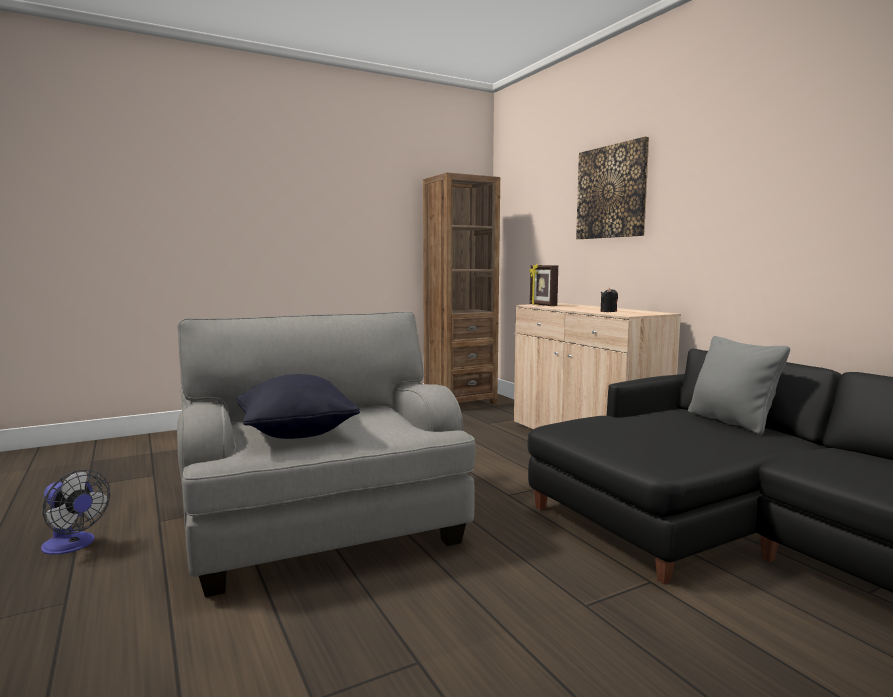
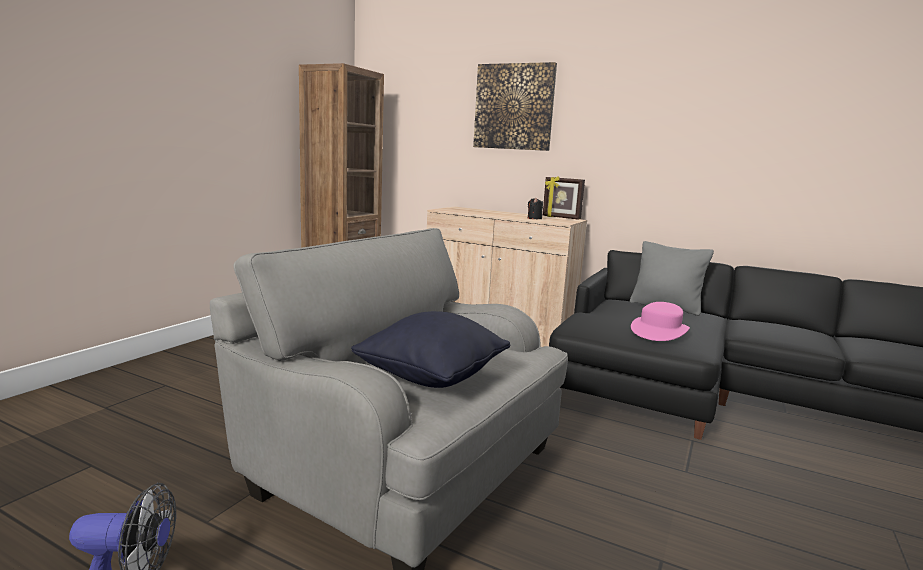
camera: 35 degrees left, 5 degrees up
(542, 305) = (454, 210): picture frame -> picture frame (561, 218)
(650, 440) = (659, 331): none -> pink hat

